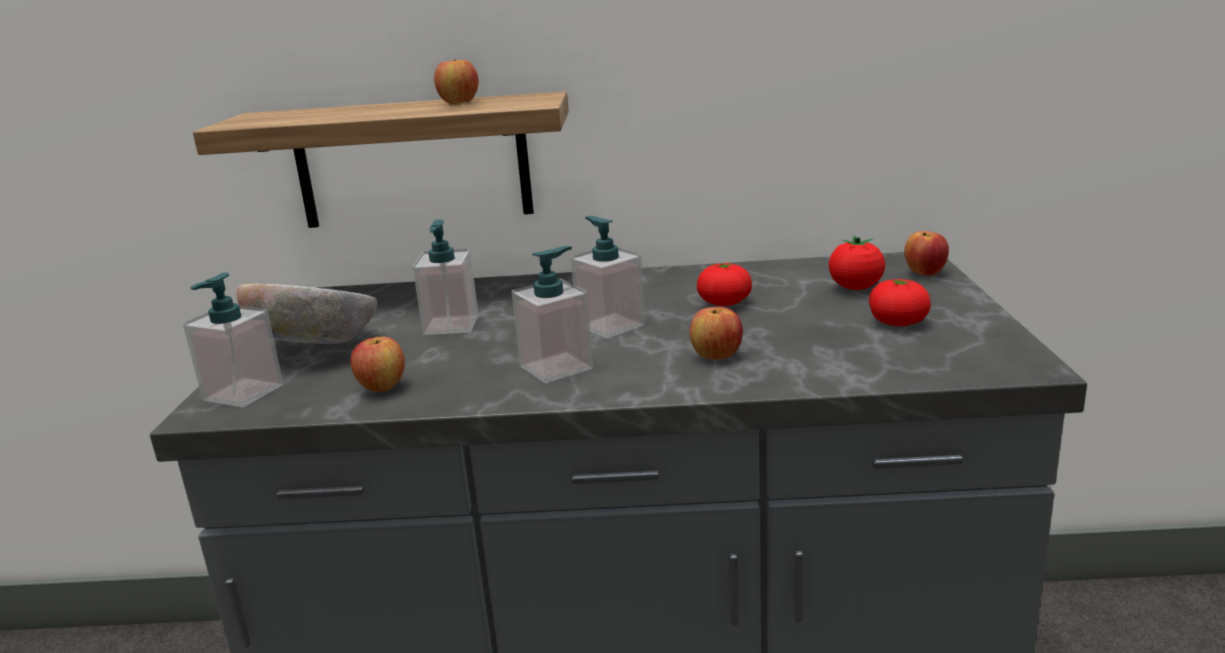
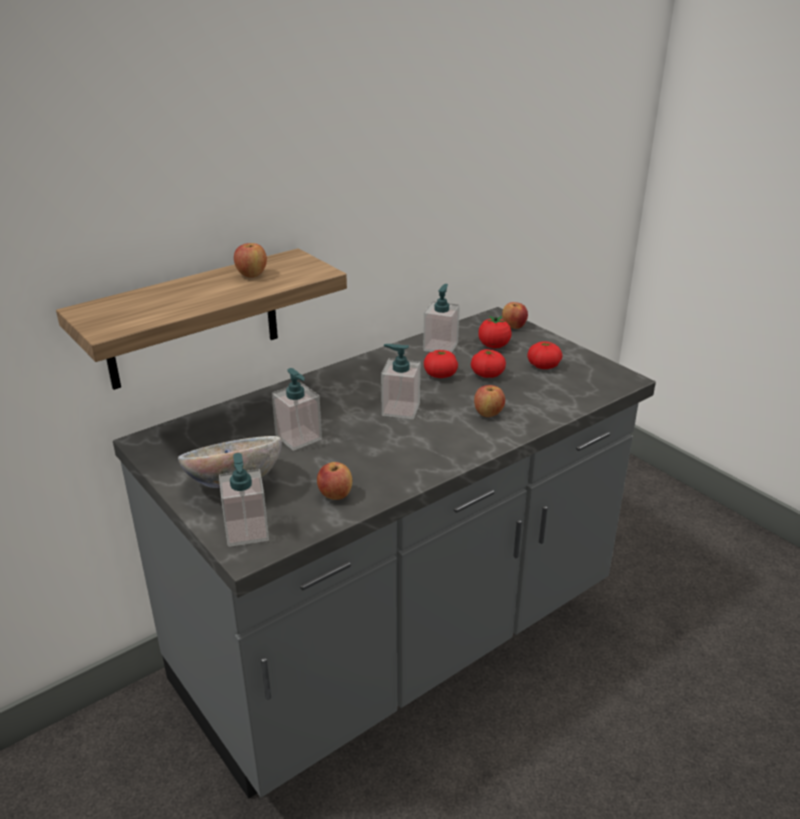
camera: 40 degrees left, 10 degrees up
(556, 367) = (415, 447): soap dispenser -> soap dispenser (440, 346)
(792, 315) = (487, 374): none -> tomato

